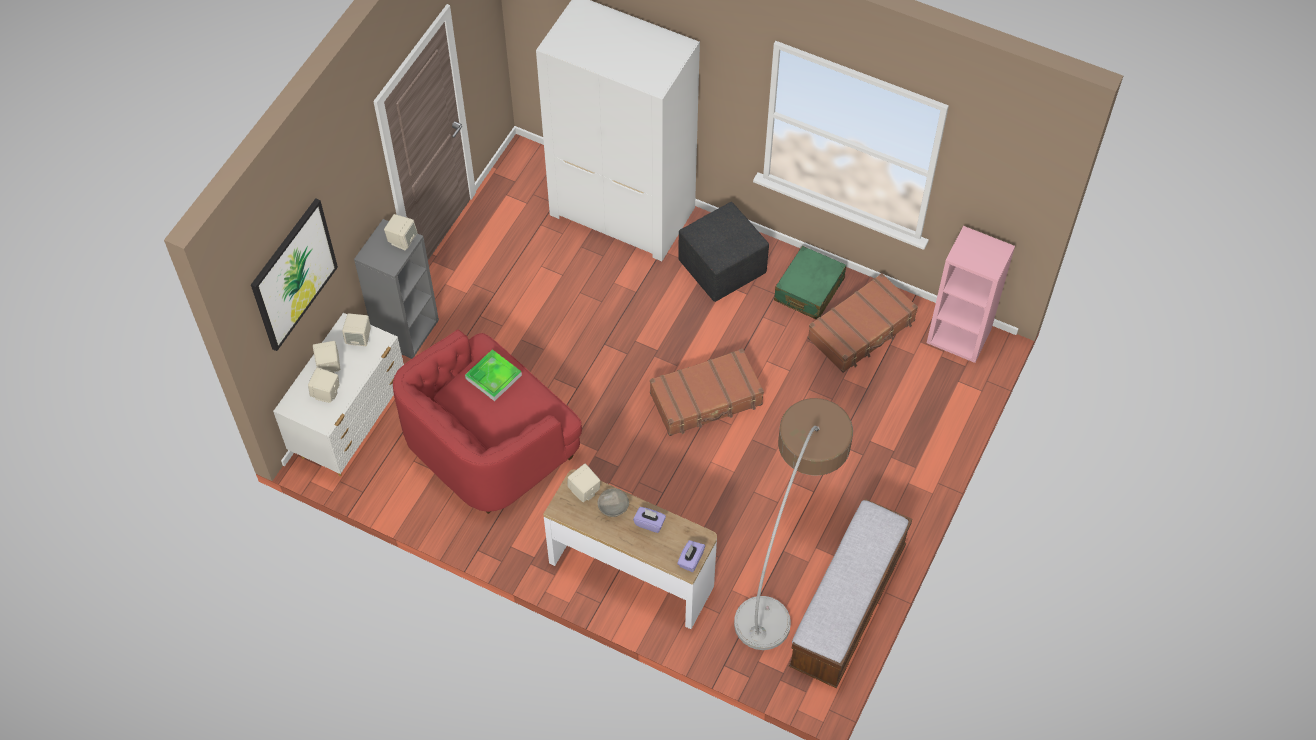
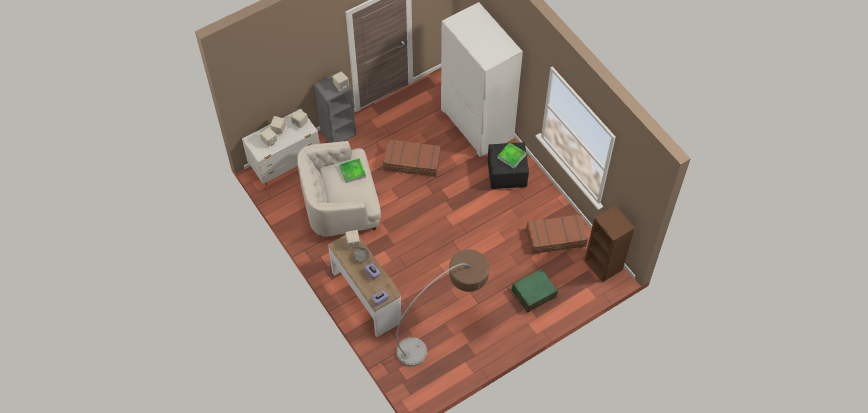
camera: 30 degrees right, 0 degrees up
(293, 274) = (270, 77): picture -> none
(490, 446) = (341, 205): red armchair -> white armchair
(706, 399) = (456, 234): brown suitcase -> brown suitcase (412, 162)
(727, 232) = (511, 156): none -> tray
(808, 290) = (543, 205): green suitcase -> green suitcase (533, 294)
(847, 607) = (457, 366): bench -> none
(959, 336) = (604, 265): pink bookcase -> brown bookcase

